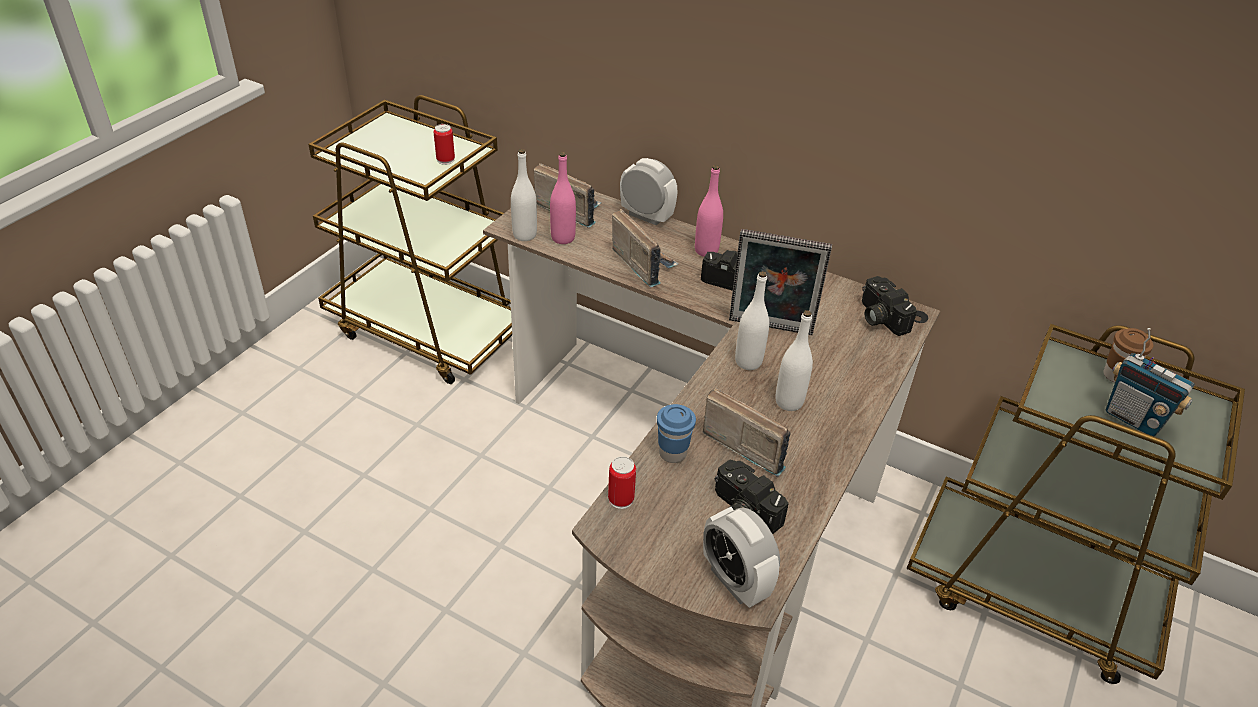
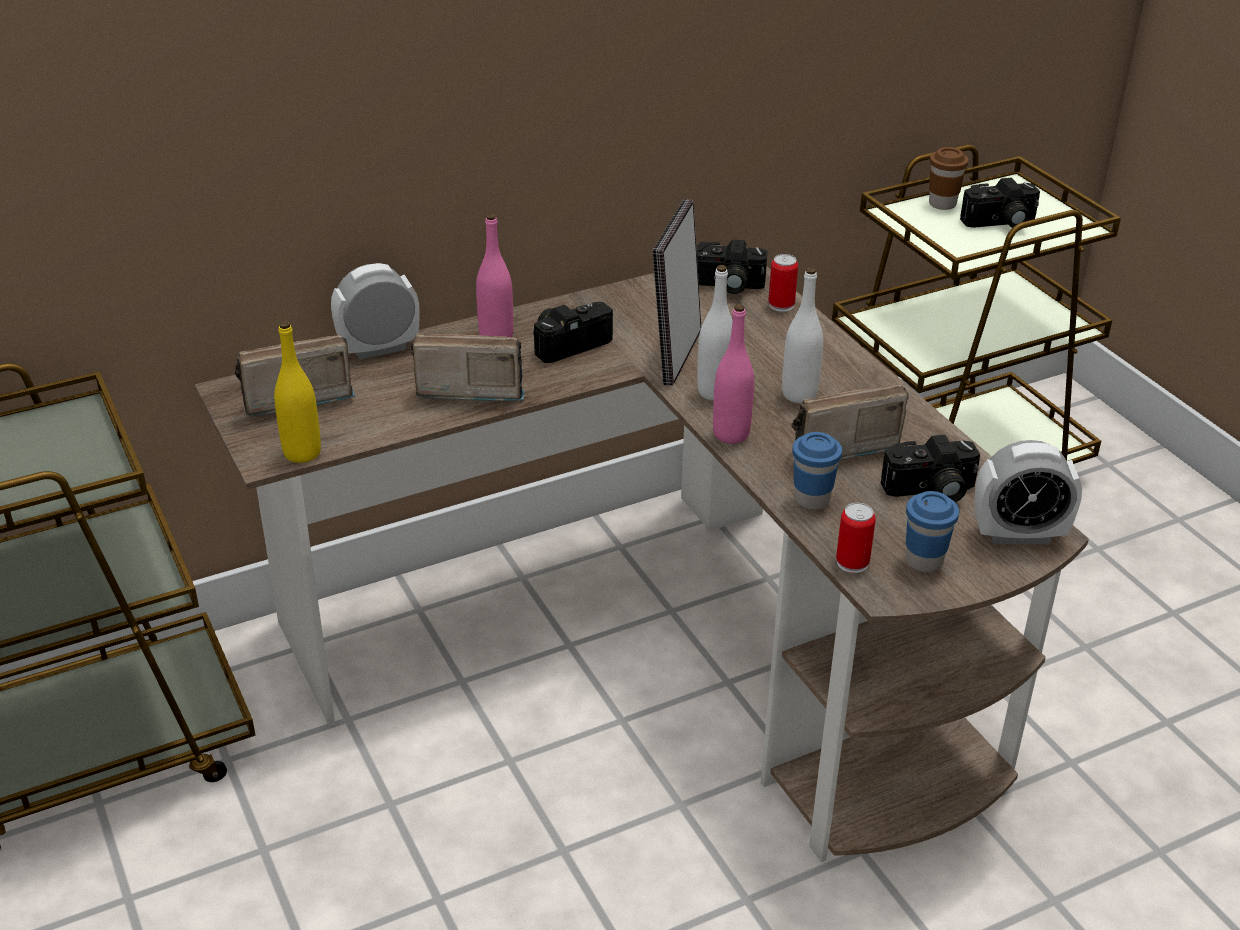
camera: 55 degrees left, 5 degrees down
(445, 160) = (70, 441): can -> can (781, 305)
(524, 235) = (302, 453): white bottle -> yellow bottle
(563, 238) = (346, 426): pink bottle -> pink bottle (731, 434)
(655, 537) = (924, 561): none -> blue cup
(770, 329) = (675, 356): picture frame -> picture frame turned 150 degrees clockwise
(1133, 419) = (1000, 223): radio -> camera

